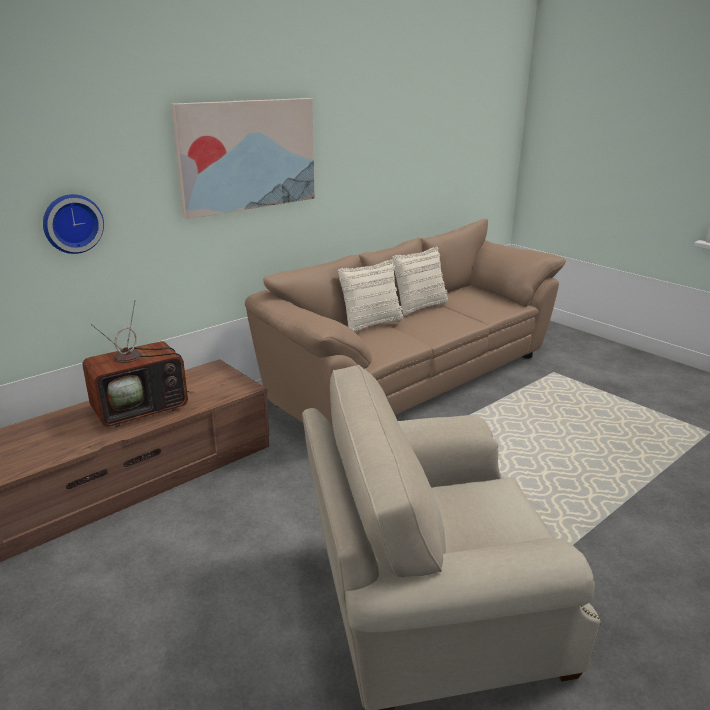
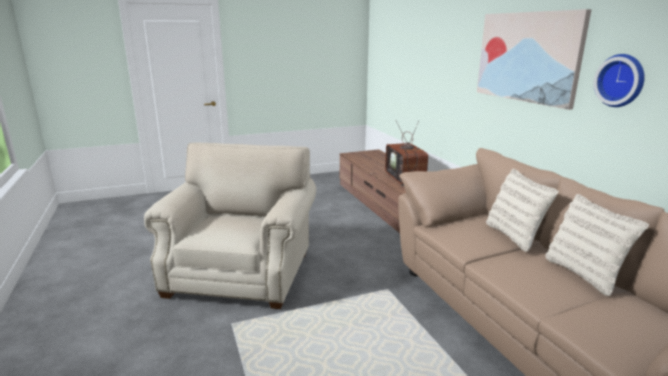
camera: 110 degrees right, 5 degrees down
(72, 223) = (439, 77): wall clock -> wall clock (621, 80)

